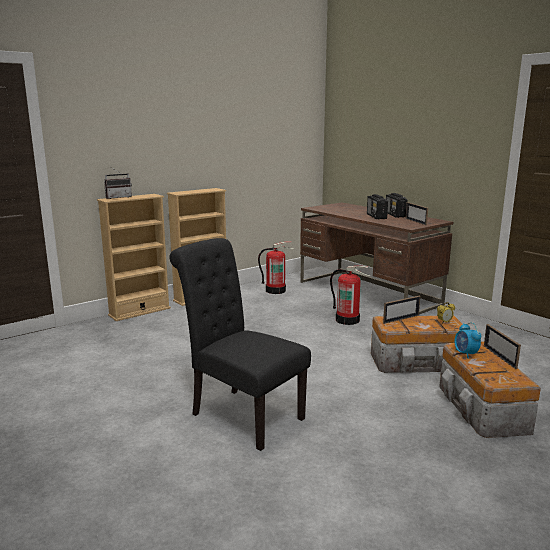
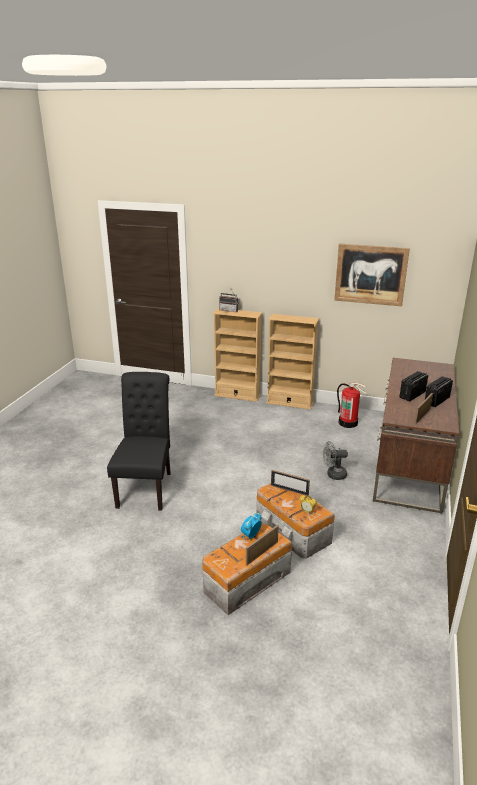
camera: 55 degrees right, 10 degrees up
(255, 132) = (370, 274): none -> picture
(348, 320) = (333, 475): fire extinguisher -> grey fan

